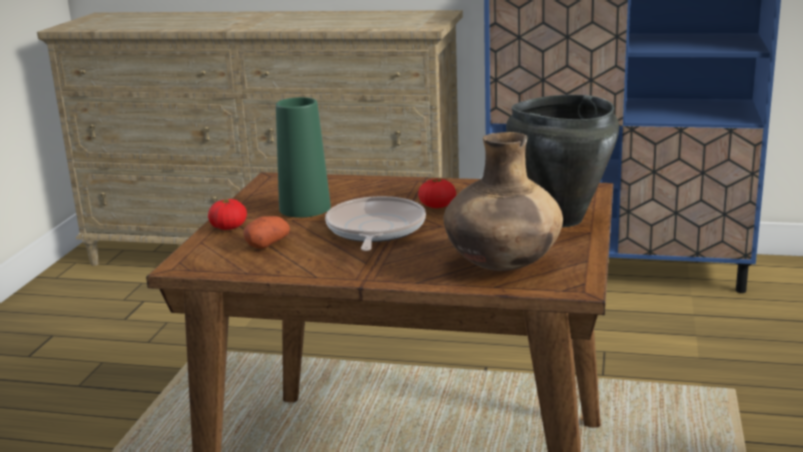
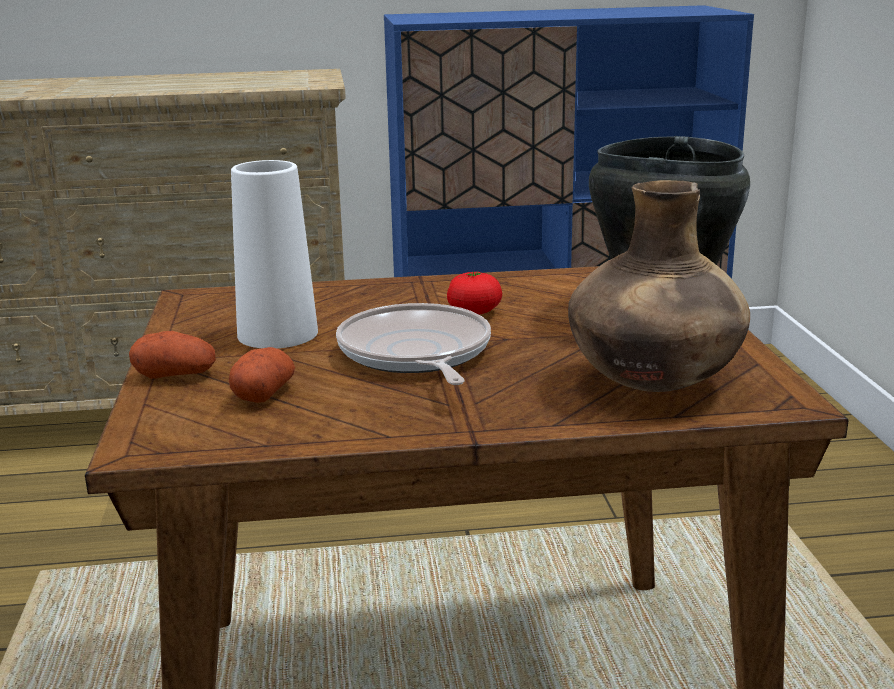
camera: 20 degrees left, 0 degrees up
(228, 227) = (175, 375): tomato -> potato
(305, 208) = (277, 334): green vase -> white vase

